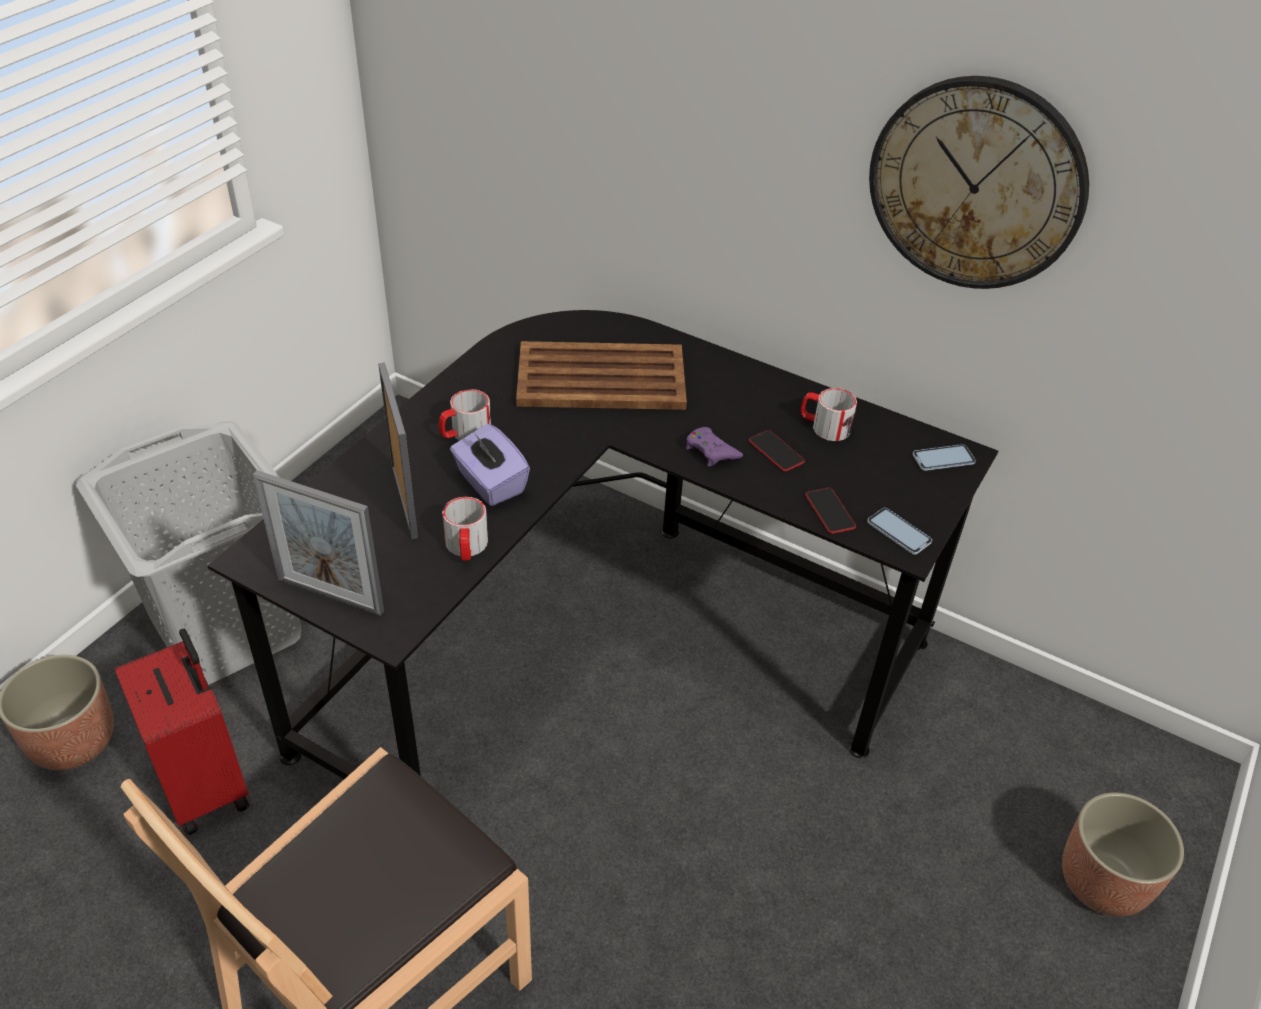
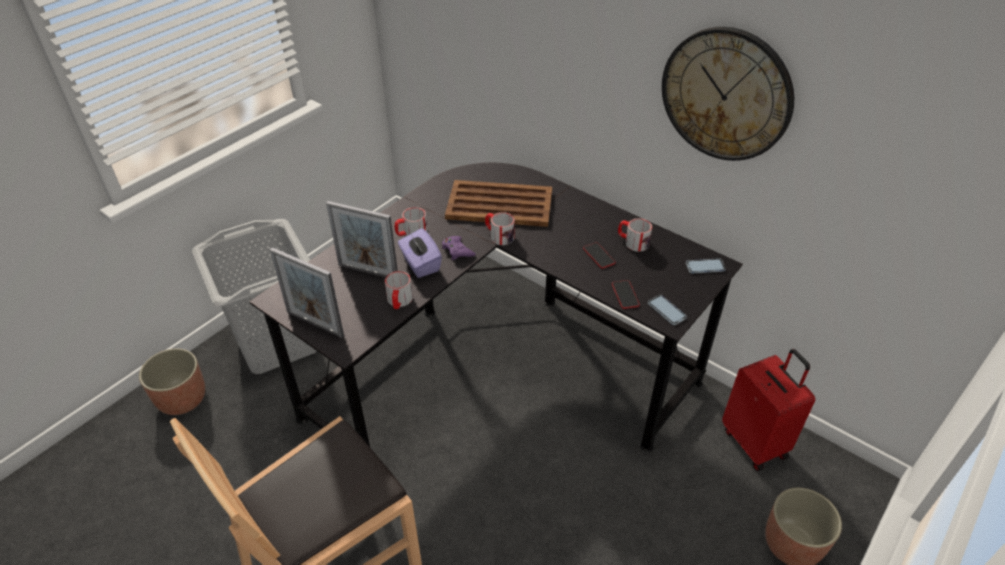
camera: 10 degrees right, 0 degrees up
(207, 785) = (252, 431): red suitcase -> red suitcase (755, 442)
(404, 501) = (368, 271): picture frame -> picture frame turned 120 degrees clockwise
(610, 428) = (499, 235): none -> mug
(711, 451) = (558, 253): purple game controller -> purple game controller (457, 251)

